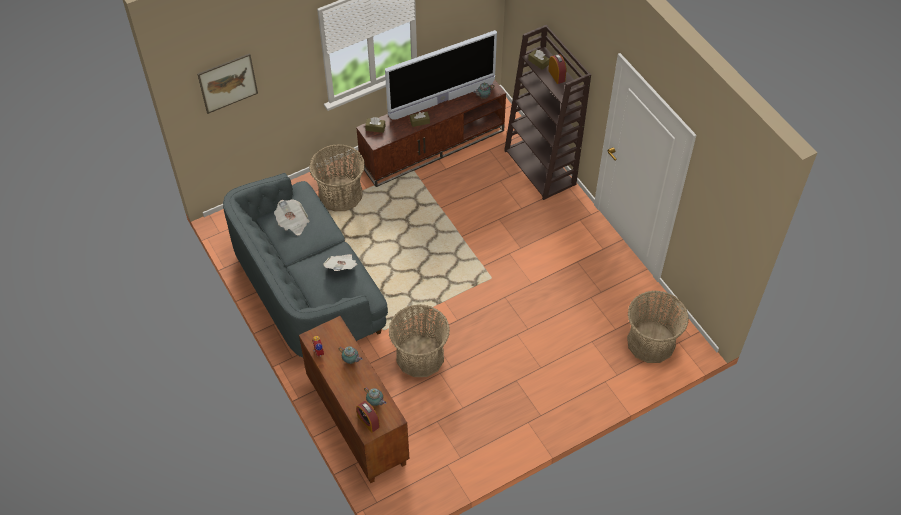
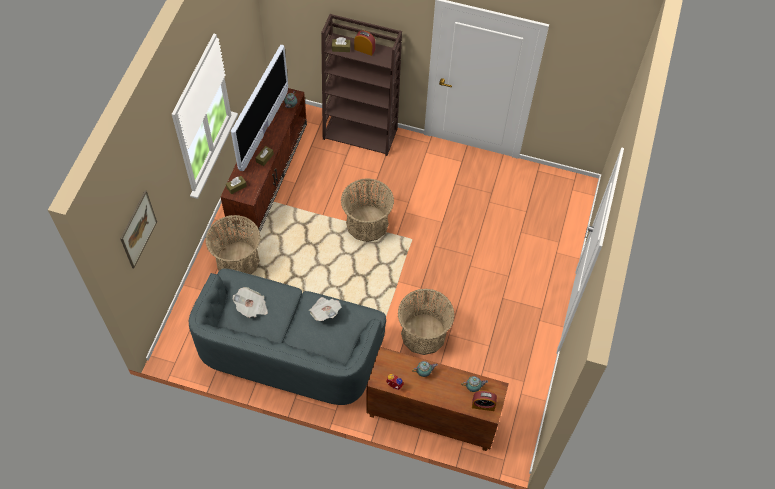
camera: 45 degrees left, 5 degrees up
(651, 342) = (556, 203): basket -> basket (367, 223)

